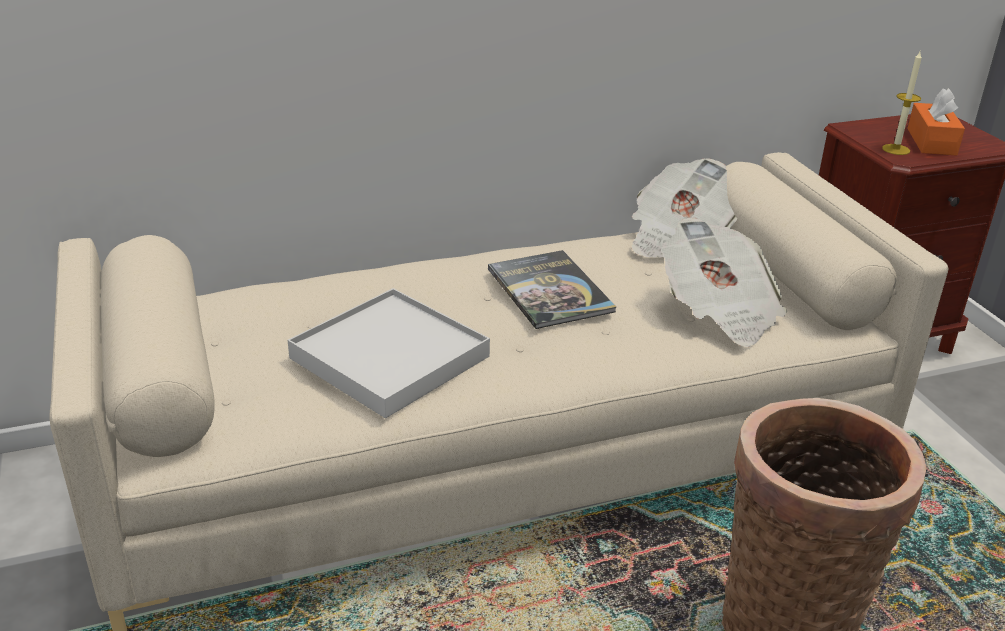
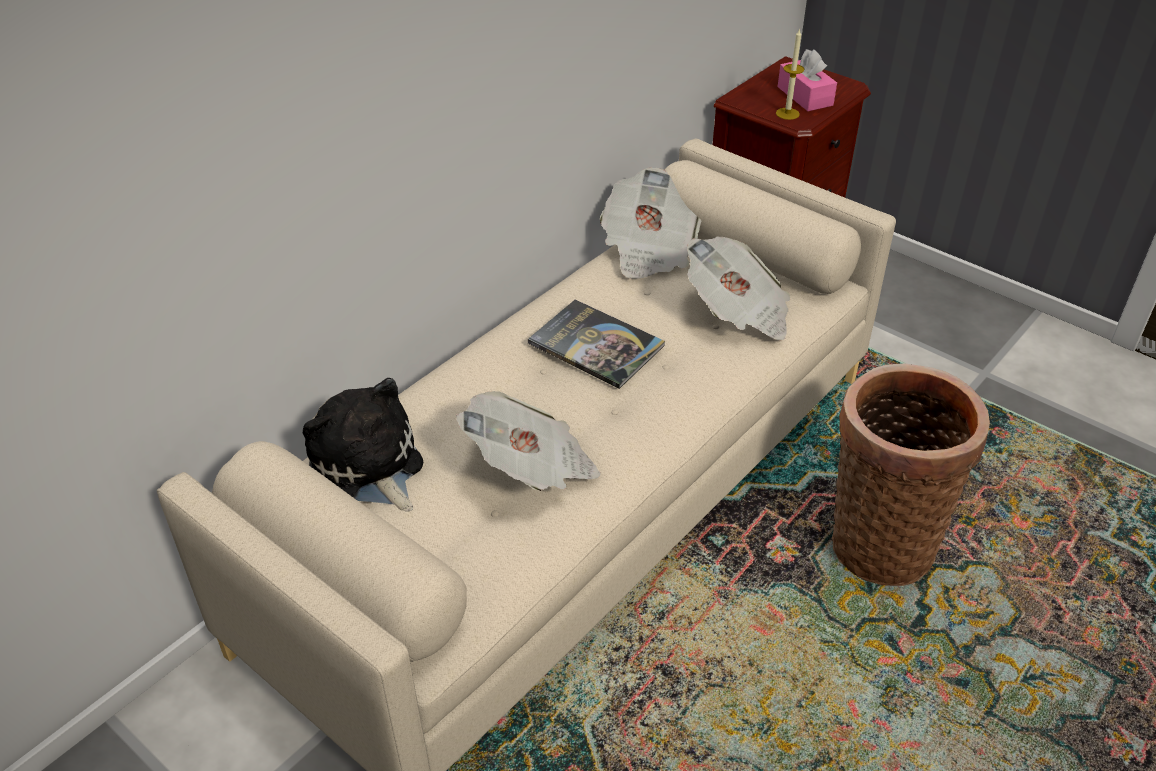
camera: 30 degrees left, 10 degrees up
(263, 309) = (369, 467): none -> plush toy
(390, 357) = (532, 468): white tray -> newspaper
(931, 142) = (805, 96): orange tissue box -> pink tissue box

